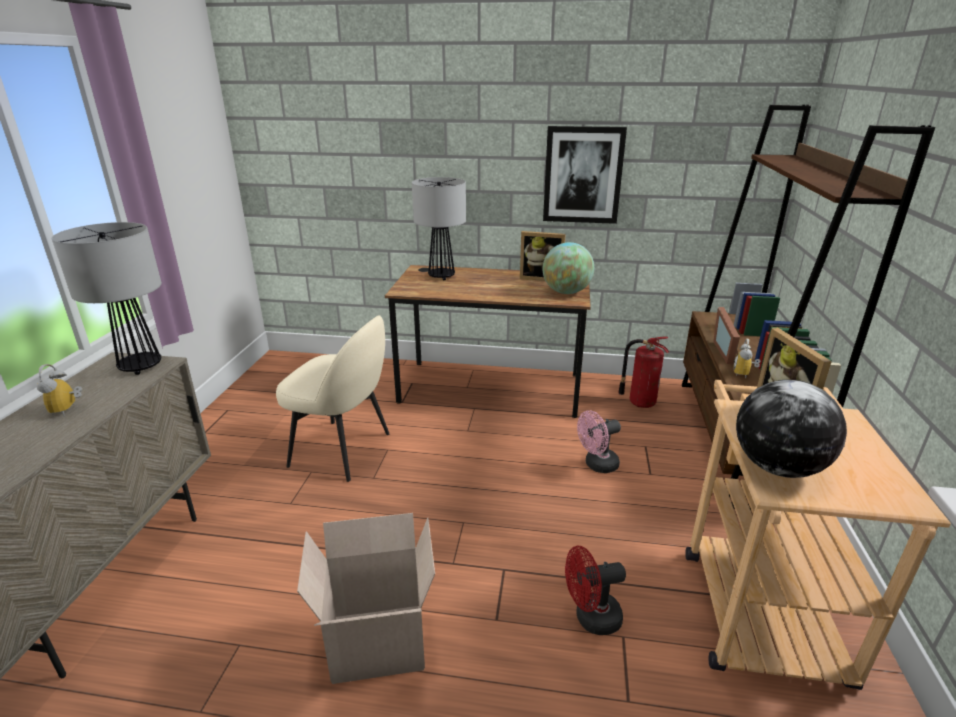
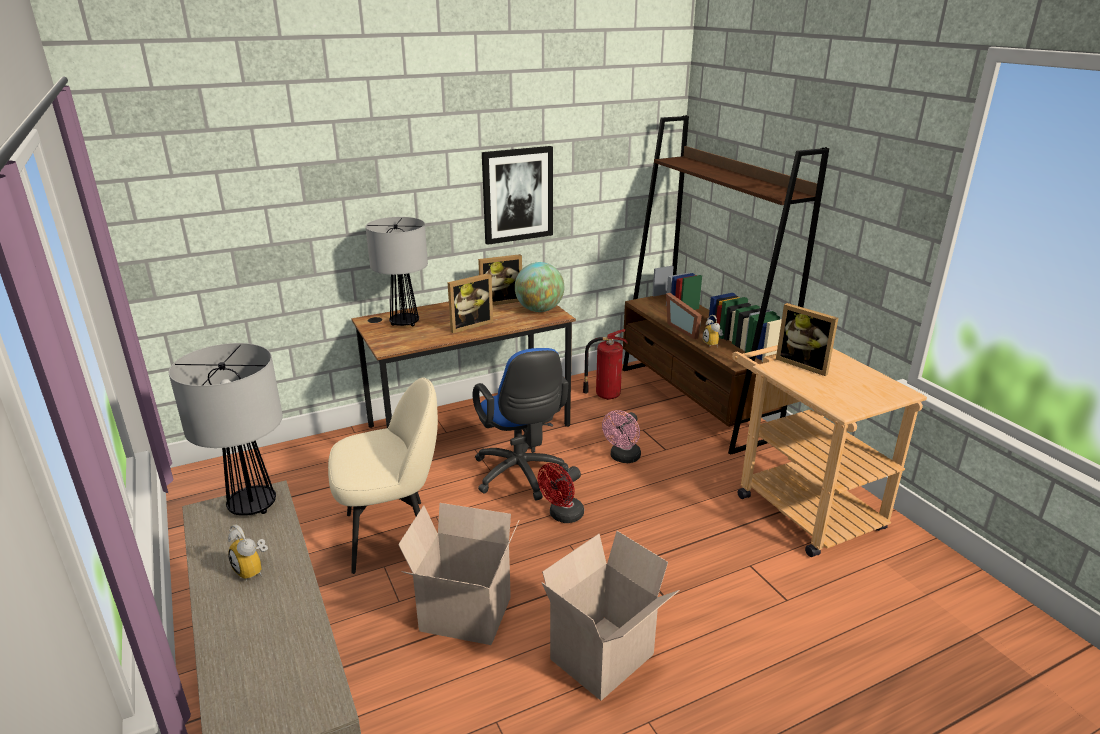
camera: 35 degrees left, 0 degrees up
(317, 540) = (463, 616): none -> cardboard box
(487, 445) = (521, 476): none -> blue office chair
(488, 289) = (469, 325): none -> picture frame
(591, 618) = (721, 564): red fan -> red fan (562, 516)
(778, 467) = (832, 397): globe -> none

